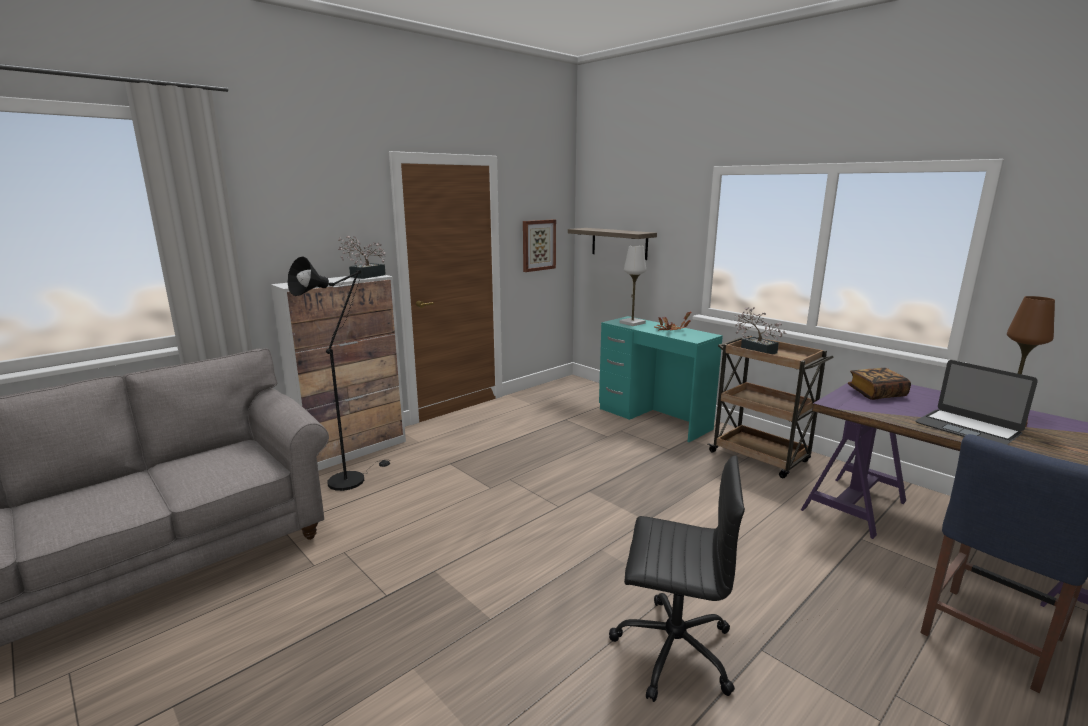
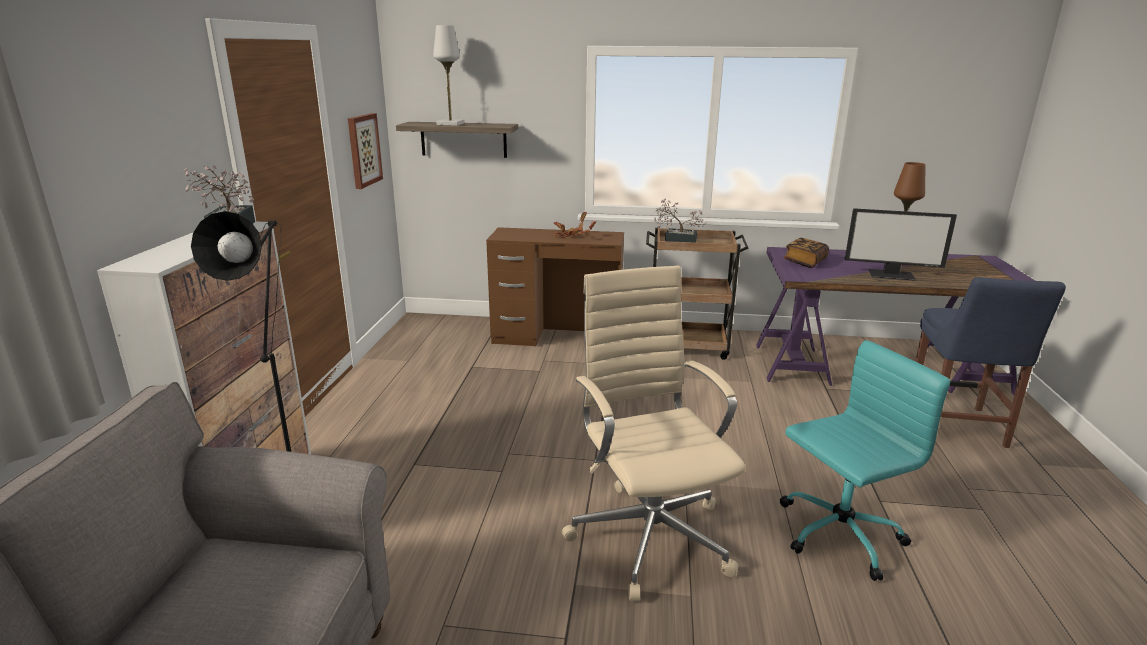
camera: 40 degrees left, 5 degrees up
(523, 568) = (649, 533): none -> beige office chair
(632, 323) = (520, 235): white table lamp -> white table lamp (450, 124)
(654, 419) = (557, 338): turquoise desk -> brown desk
(671, 649) = (837, 534): black office chair -> turquoise office chair
(967, 428) = (892, 274): laptop -> monitor

